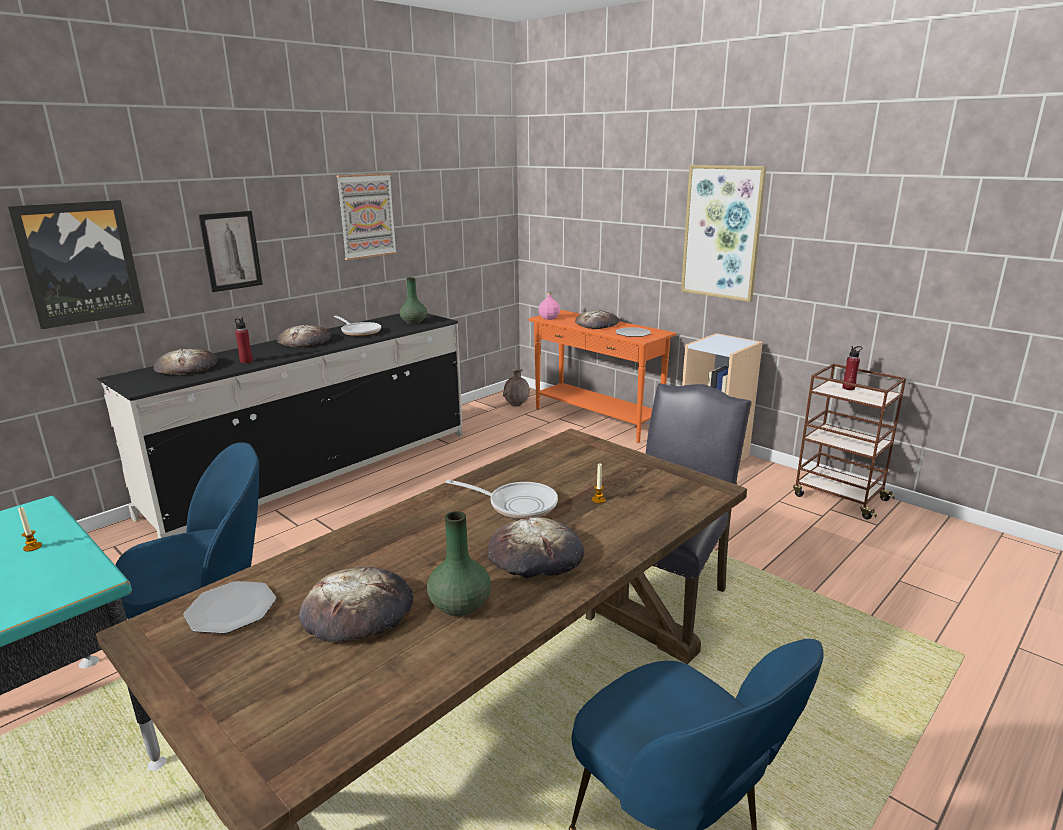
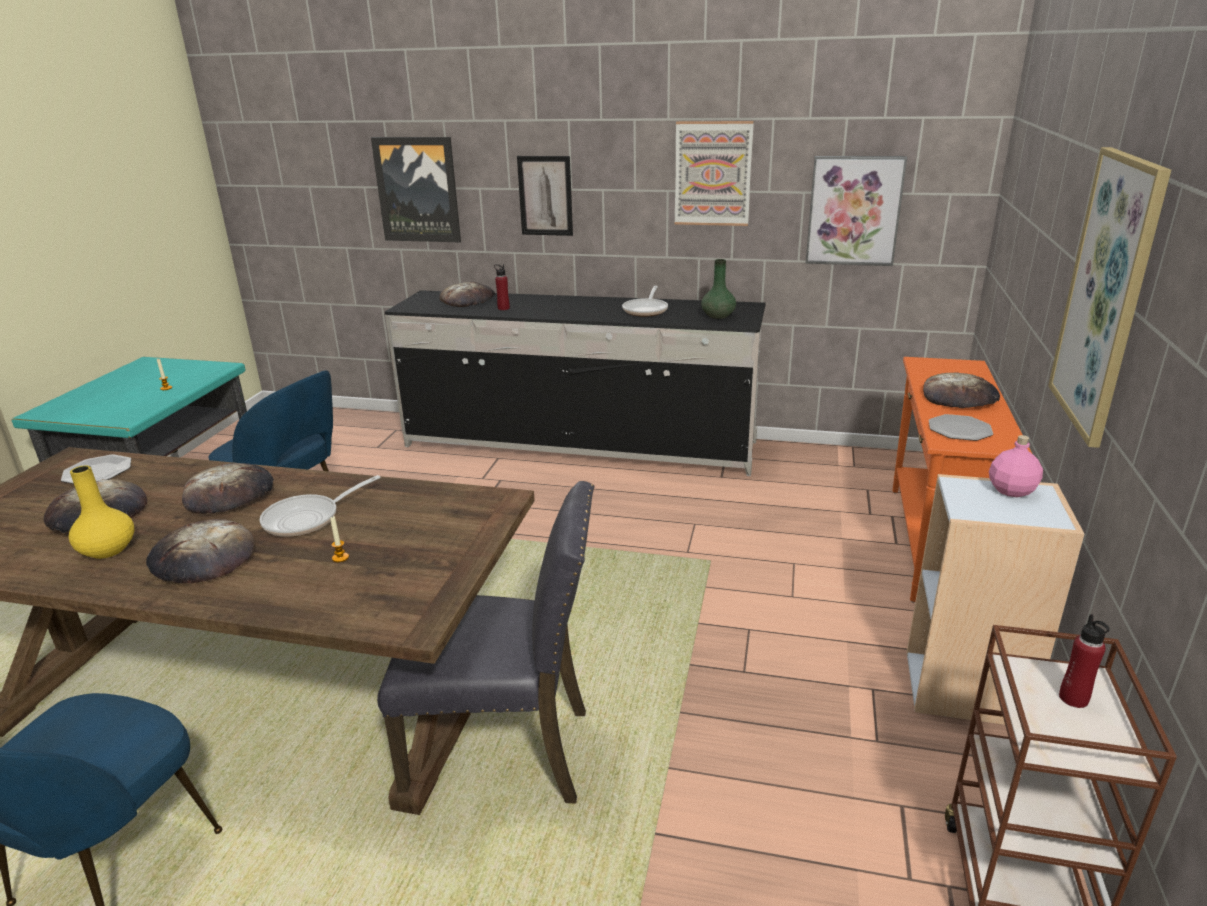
camera: 60 degrees right, 5 degrees up
(305, 341) = (586, 304): bread -> bread (230, 494)
(454, 233) = (854, 211): none -> picture
(460, 606) = (107, 550): green vase -> yellow vase
(516, 405) = (884, 475): brown vase -> none
(517, 504) = (308, 519): frying pan -> frying pan turned 60 degrees clockwise
(549, 318) = (926, 366): pink bottle -> pink bottle (1012, 491)

